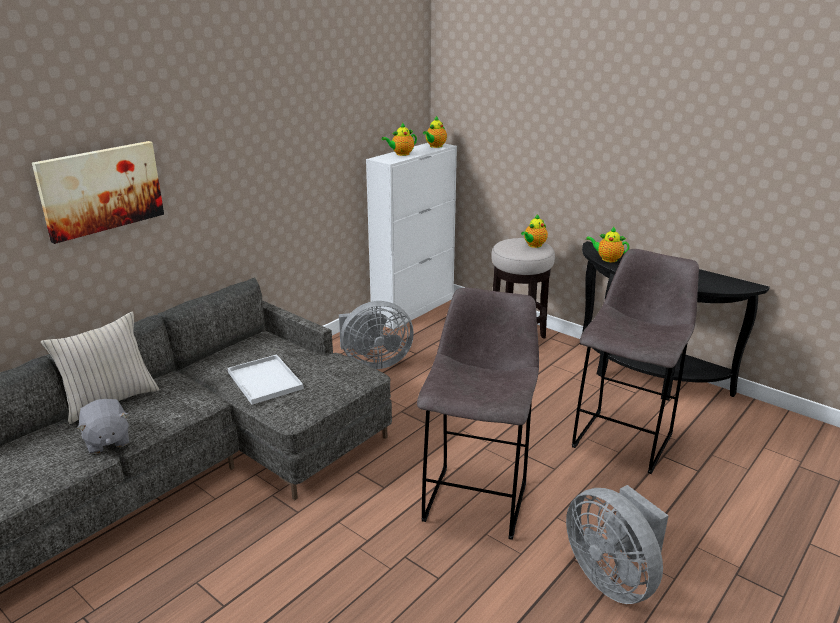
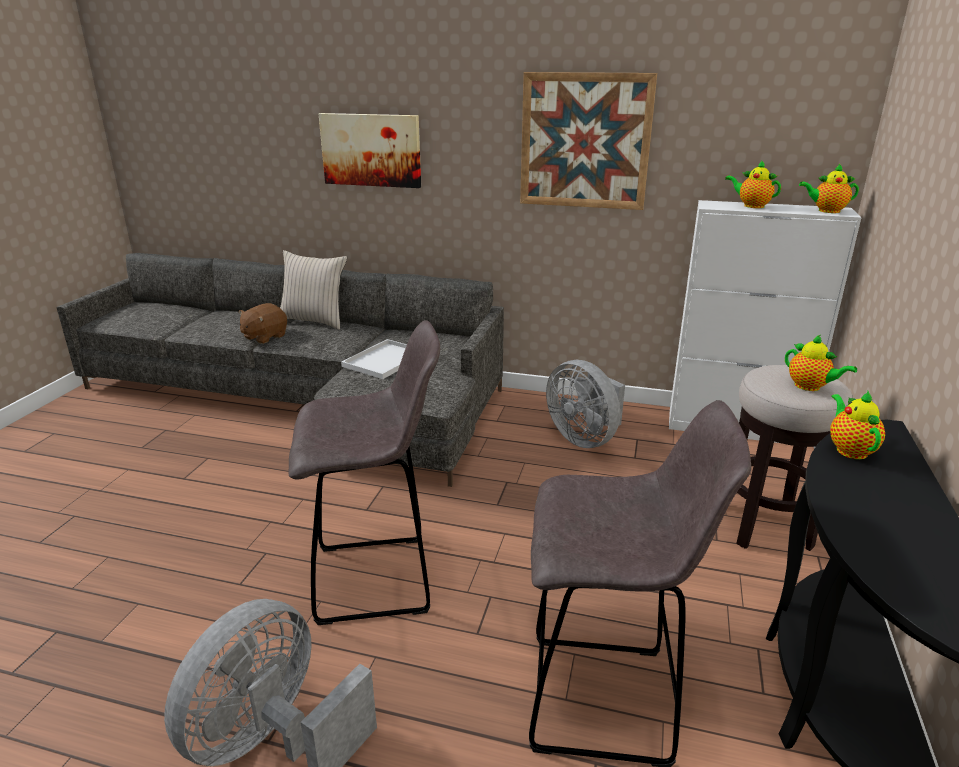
camera: 65 degrees right, 0 degrees up
(107, 441) = (264, 337): grey plush toy -> brown plush toy
(289, 133) = (585, 141): none -> picture
(534, 245) = (810, 387): teapot -> teapot turned 150 degrees counterclockwise

